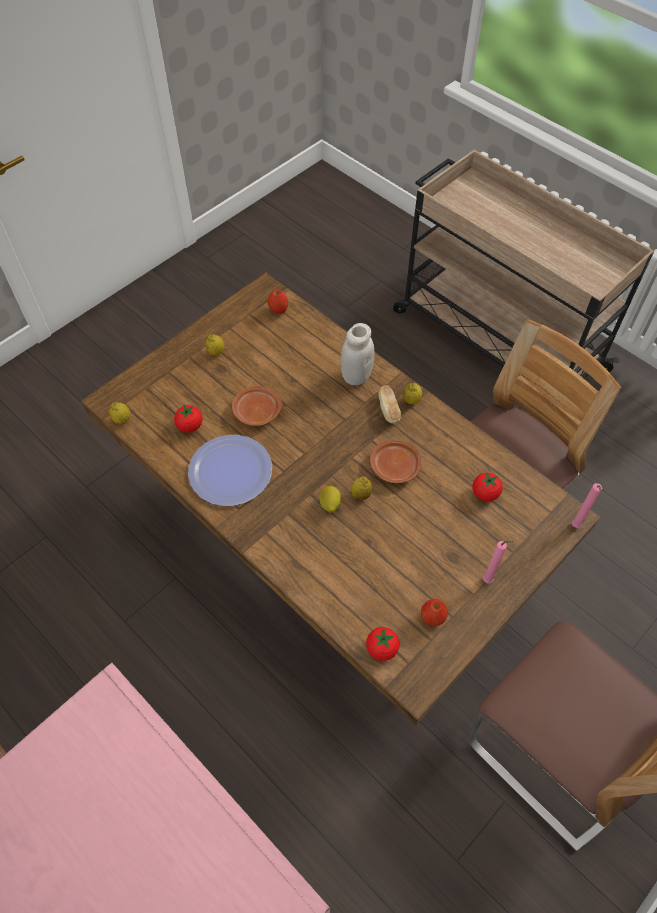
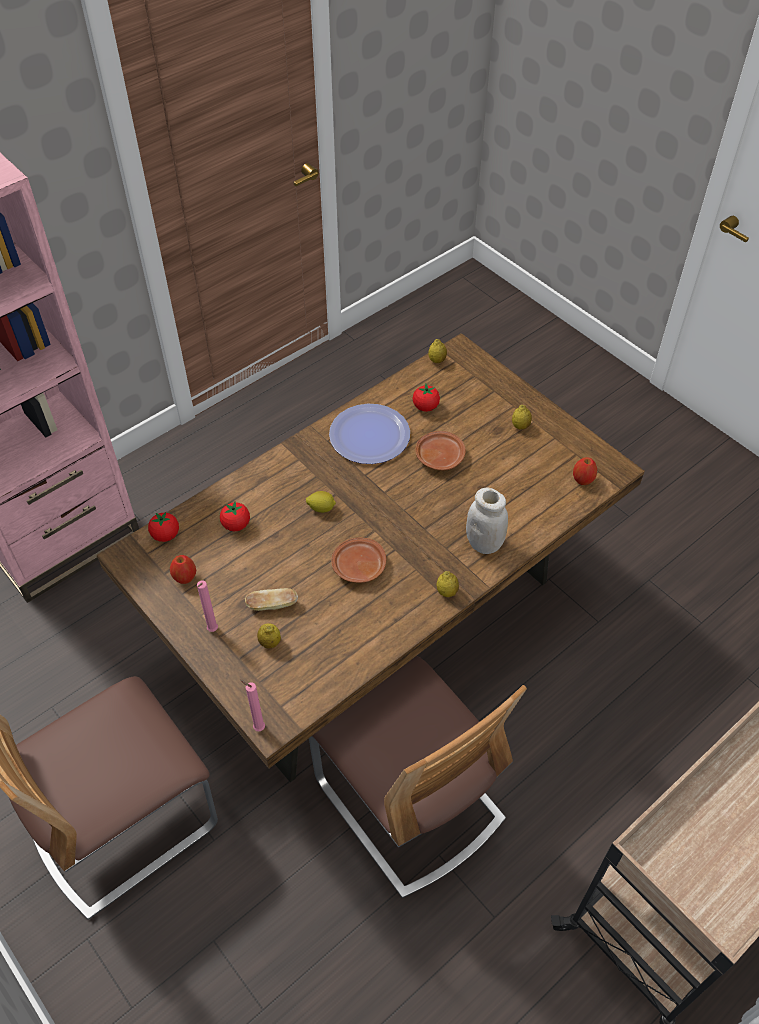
camera: 95 degrees right, 5 degrees down
(361, 494) = (329, 534): lemon -> lemon (270, 642)
(389, 410) = (434, 569): bread -> bread (272, 605)
(485, 493) = (314, 645): tomato -> tomato (236, 525)

